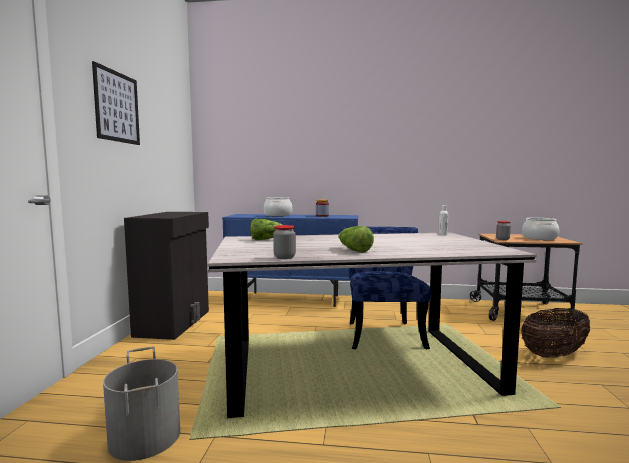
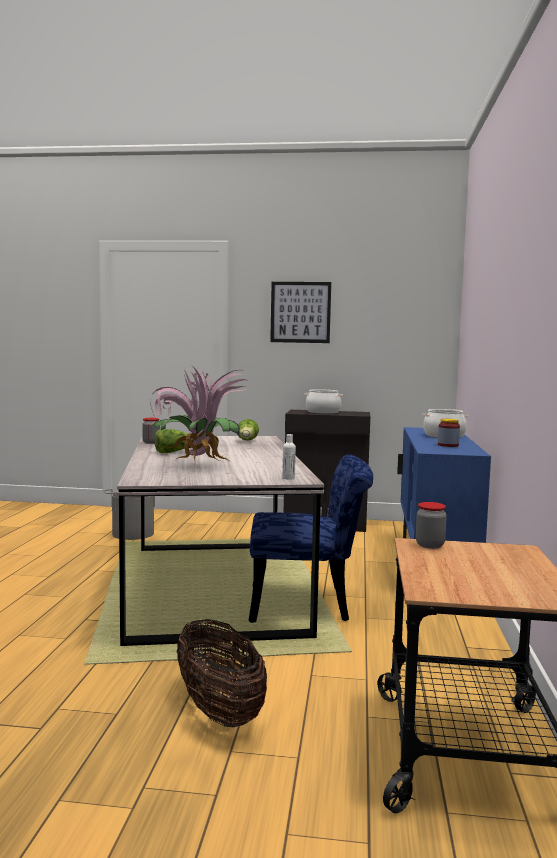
camera: 90 degrees right, 0 degrees up
(423, 245) = (197, 466): none -> potted plant
(539, 238) = (472, 578): cooking pot -> cooking pot (323, 412)

